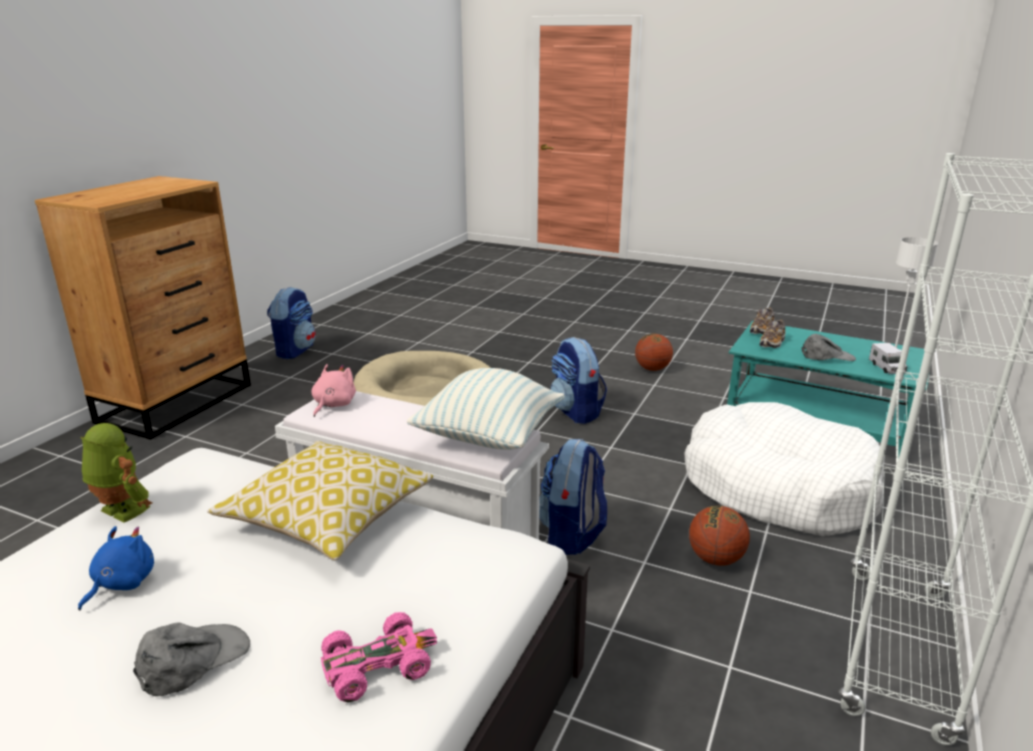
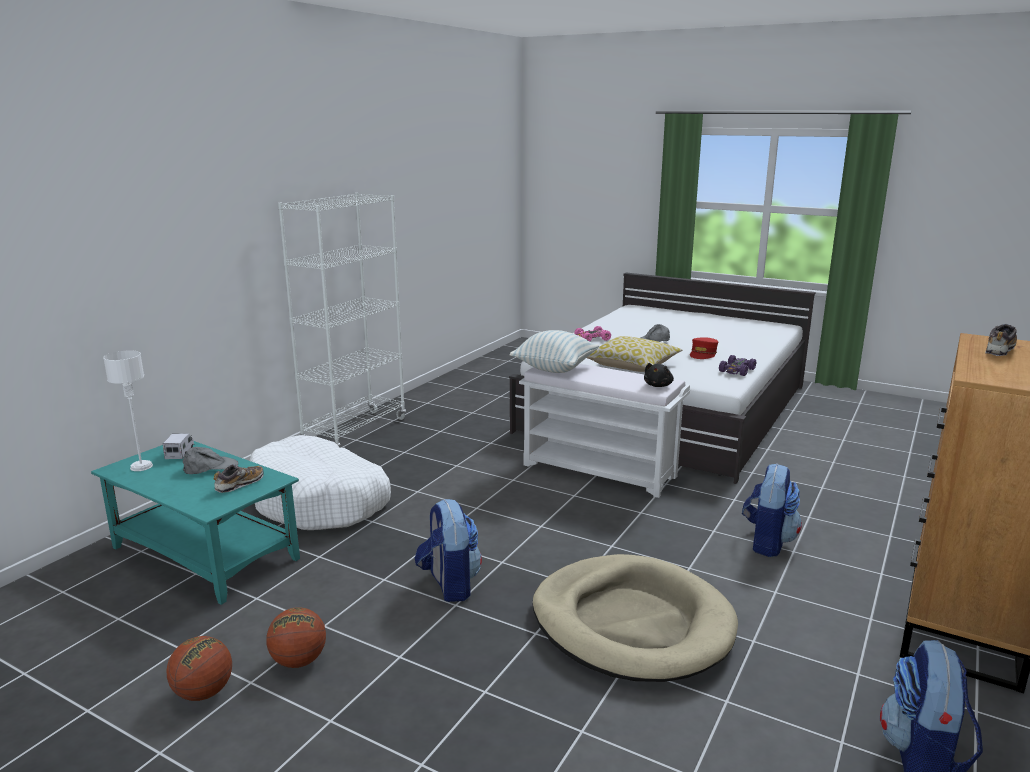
camera: 175 degrees left, 5 degrees down
(121, 511) = (737, 371): toy robot -> purple toy car
(121, 583) = (703, 354): blue plush toy -> red cap
(333, 405) = (658, 385): pink plush toy -> black plush toy
(572, 535) = (496, 479): backpack -> backpack (767, 542)
(715, 559) = (410, 465): basketball -> basketball (203, 692)
(762, 330) = (221, 503): shoe -> shoe (999, 350)
(827, 356) = (210, 467): grey cap -> grey cap turned 150 degrees clockwise

